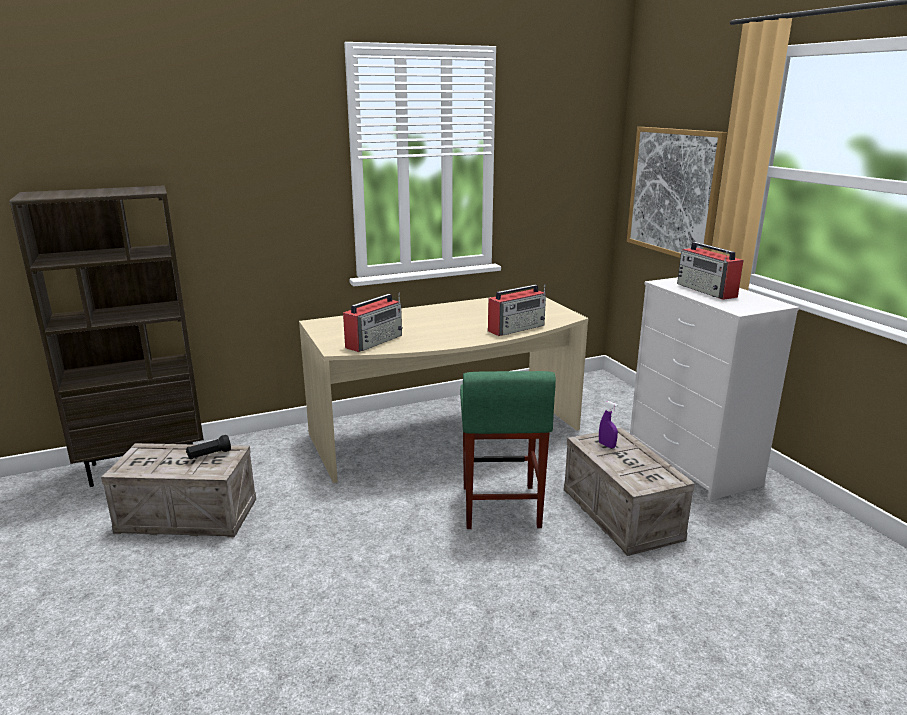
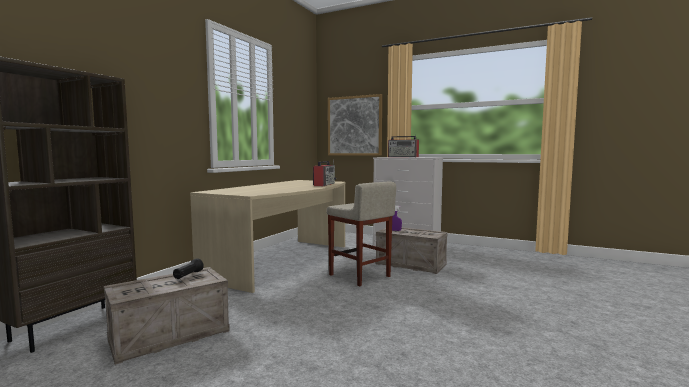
camera: 40 degrees left, 15 degrees down
(375, 341) = (264, 191): radio -> none
(500, 507) = (360, 276): green stool -> beige stool

